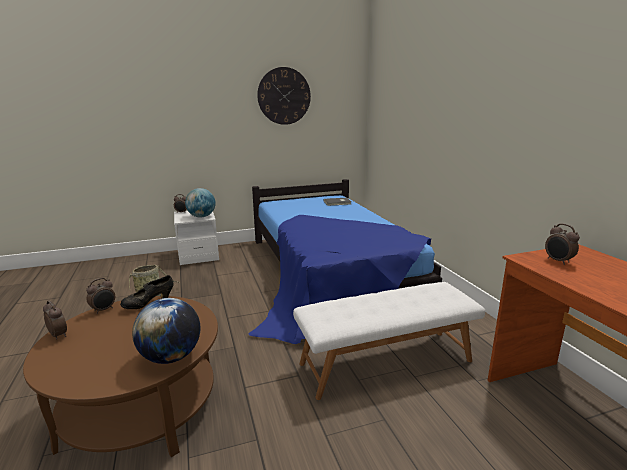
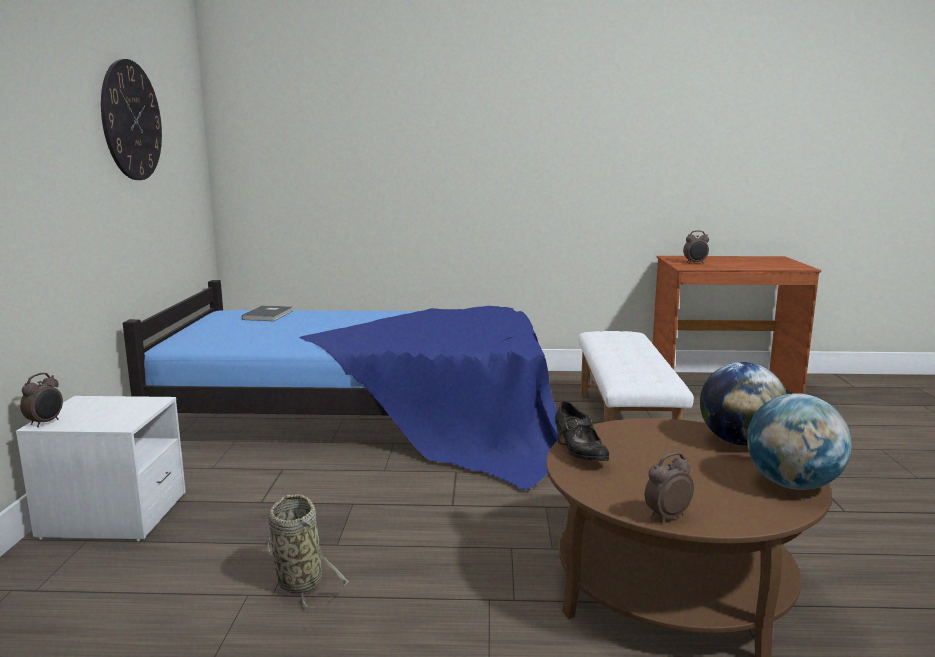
camera: 70 degrees left, 5 degrees down
(104, 310) = (585, 486): alarm clock -> none
(201, 216) = (132, 406): globe -> globe (792, 485)

